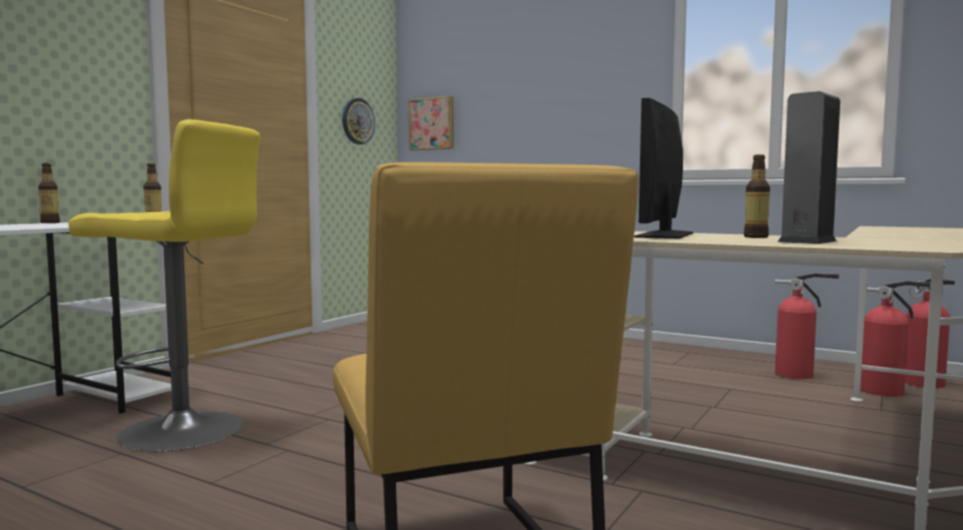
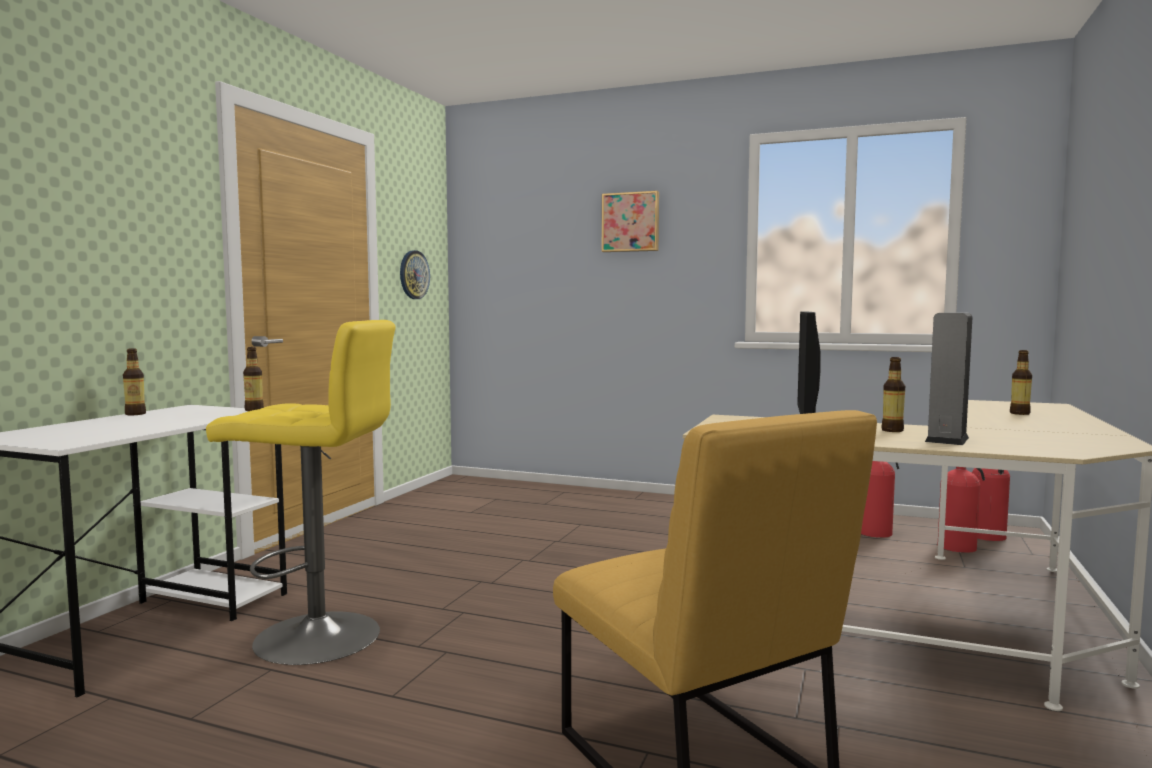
camera: 10 degrees left, 0 degrees up
(432, 124) = (490, 276): picture -> picture (631, 222)
(933, 232) = (1019, 413): none -> bottle

